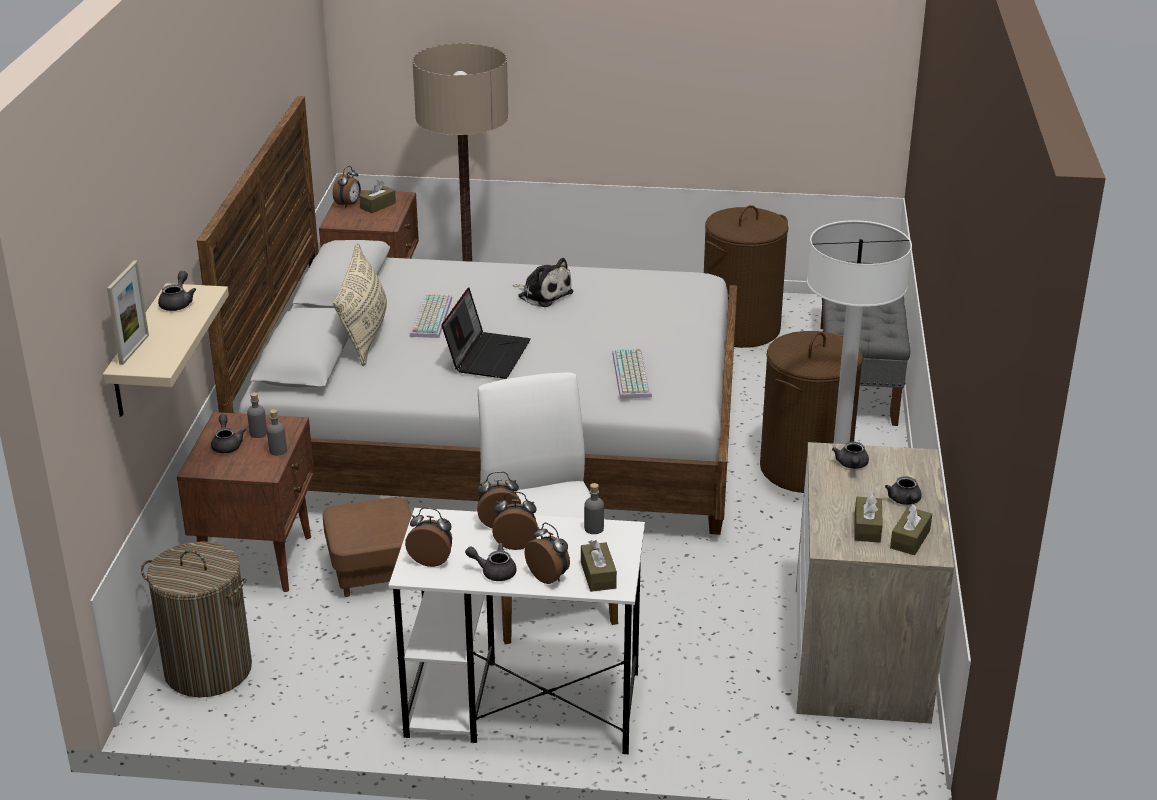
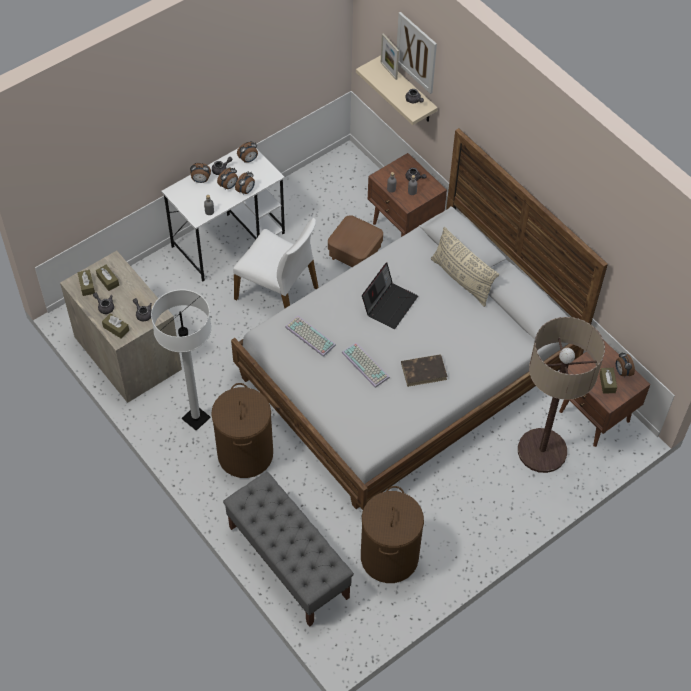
camera: 135 degrees right, 25 degrees up
(128, 232) = (416, 52): none -> picture
(208, 669) = (352, 175): laundry basket -> none
(429, 316) = (451, 313): keyboard -> keyboard (366, 365)
(487, 355) = (389, 304): laptop -> laptop turned 120 degrees counterclockwise
(543, 294) = (424, 371): plush toy -> brown book
(598, 575) = (184, 192): brown tissue box -> brown tissue box (116, 328)

